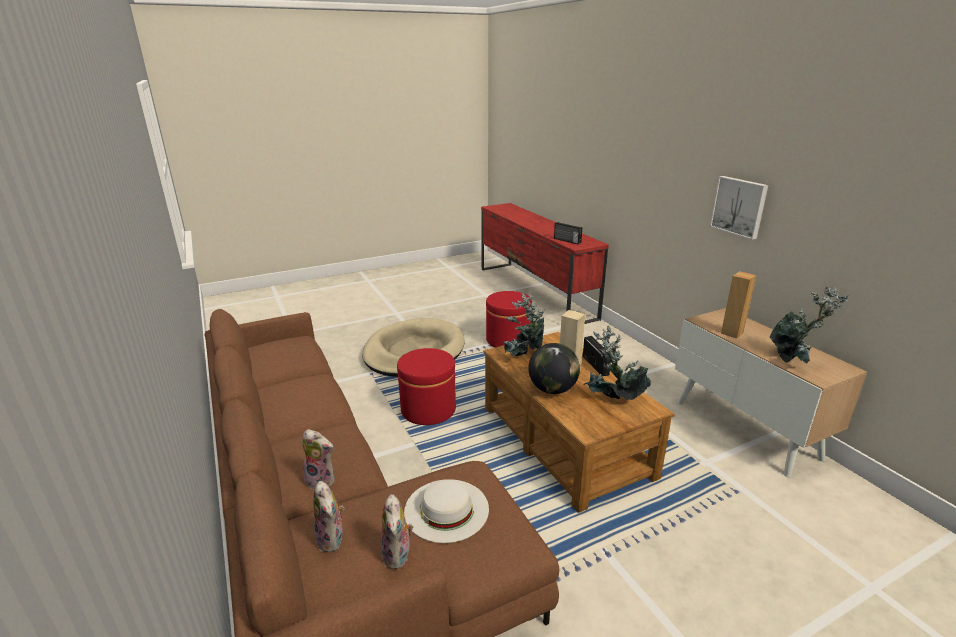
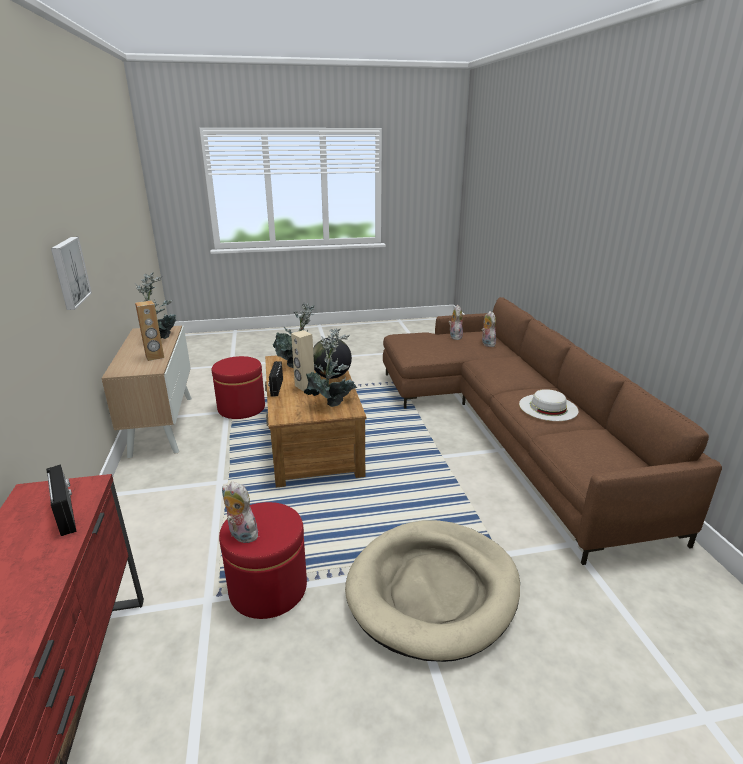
camera: 165 degrees left, 0 degrees up
(322, 480) = (501, 360): plush toy -> plush toy (241, 535)
(428, 409) = (424, 486): red ottoman -> red ottoman (241, 408)
(446, 509) = (430, 343): white hat -> white hat (548, 407)

